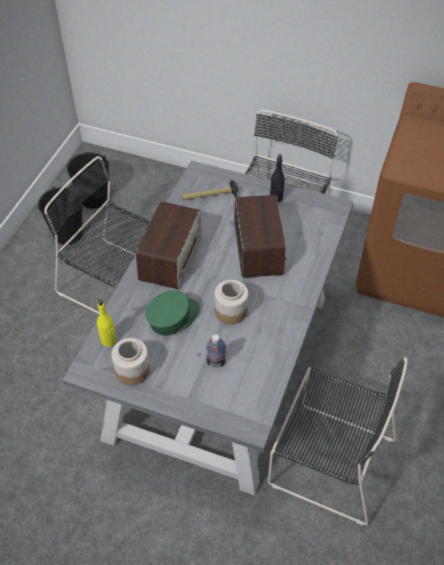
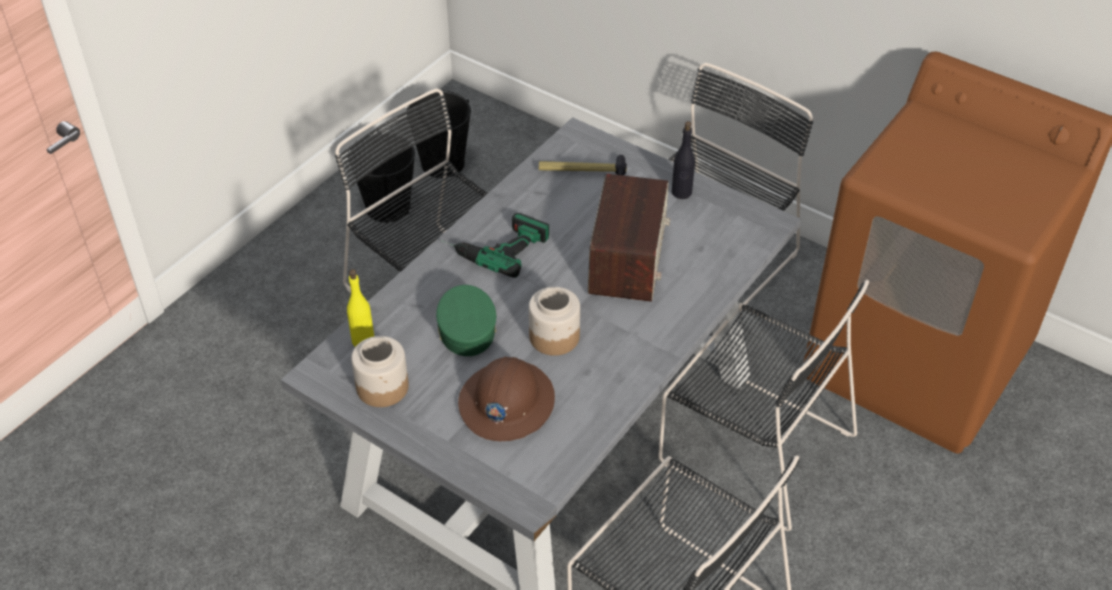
camera: 15 degrees right, 5 degrees down
(171, 256) = (494, 245): radio -> power drill
(173, 317) = (466, 329): green cap -> green cap turned 75 degrees counterclockwise
(216, 363) = (506, 402): bottle -> brown hard hat
(339, 342) = (751, 445): none -> black chair

